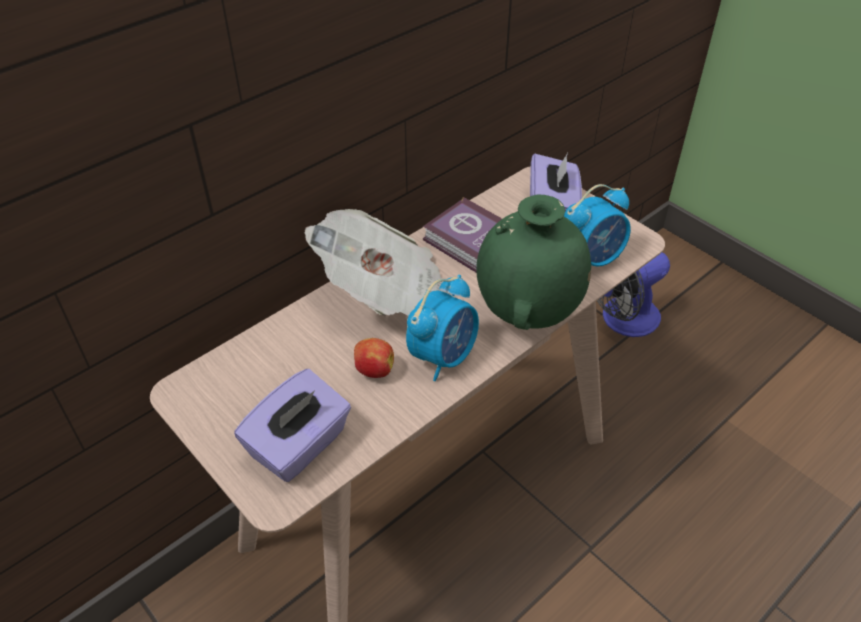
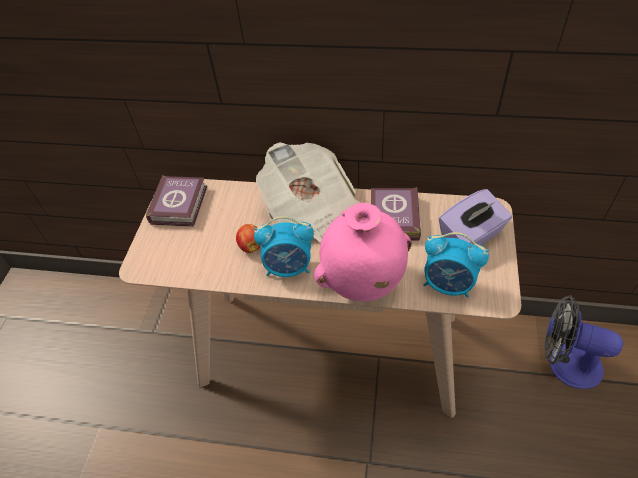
camera: 55 degrees right, 5 degrees up
(219, 398) = (180, 203): none -> book
(299, 445) = (177, 253): purple tissue box -> none
(528, 313) = (362, 283): green vase -> pink vase

